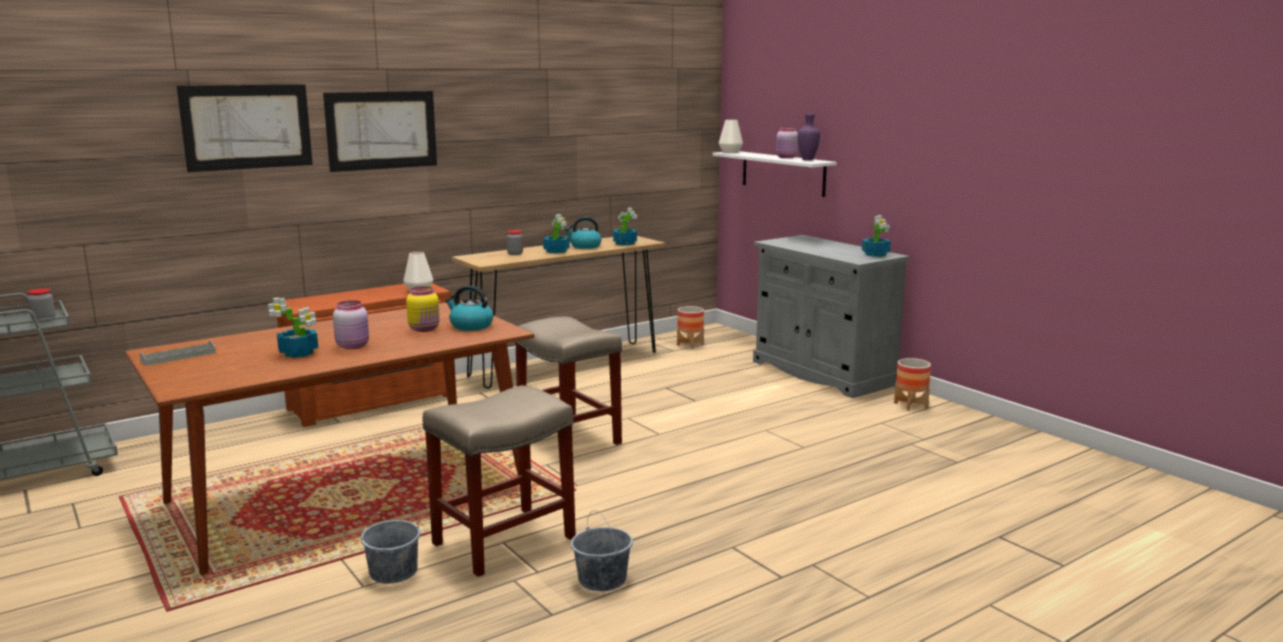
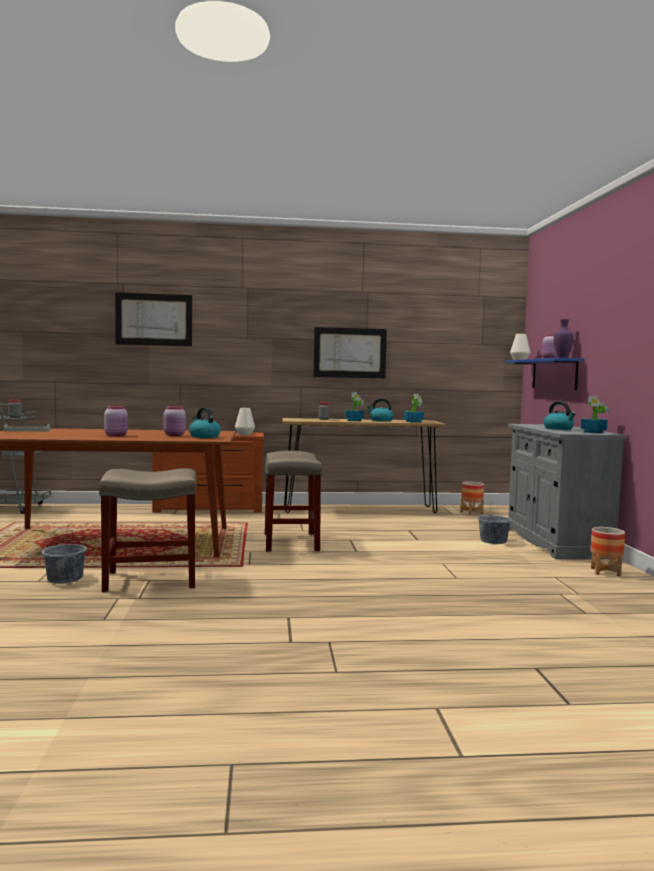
camera: 30 degrees right, 10 degrees down
(299, 353) = (82, 434): potted plant -> none
(382, 130) = (240, 327): picture -> picture (350, 353)
(425, 329) = (175, 435): yellow jar -> pink jar
(602, 579) = (168, 611): grey bucket -> grey bucket (493, 541)
(783, 173) = (554, 374): white shelf -> blue shelf
(830, 250) = (559, 429): none -> kettle

